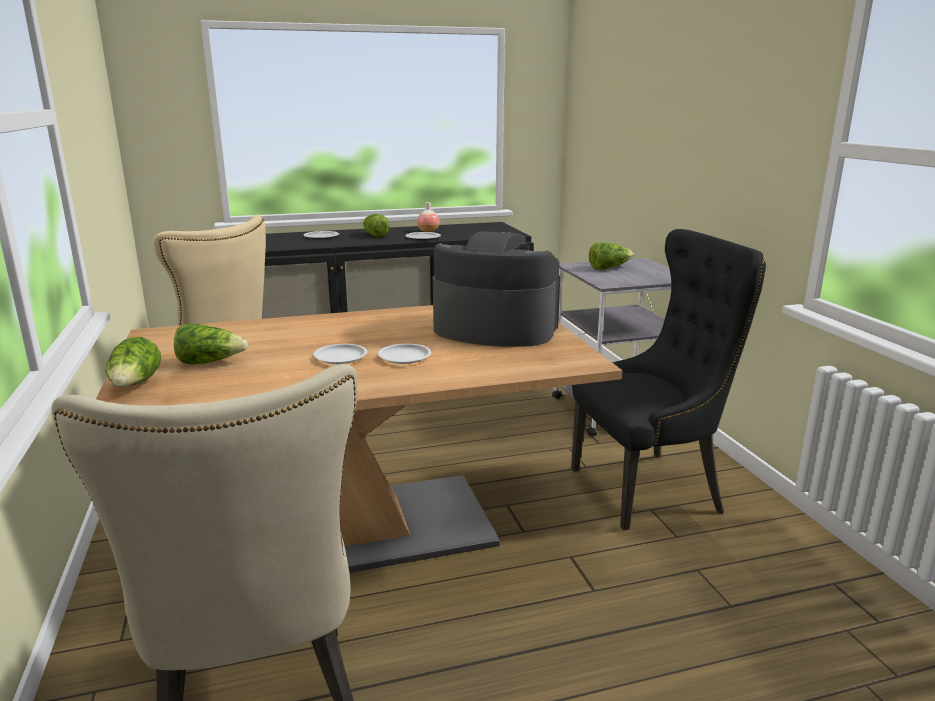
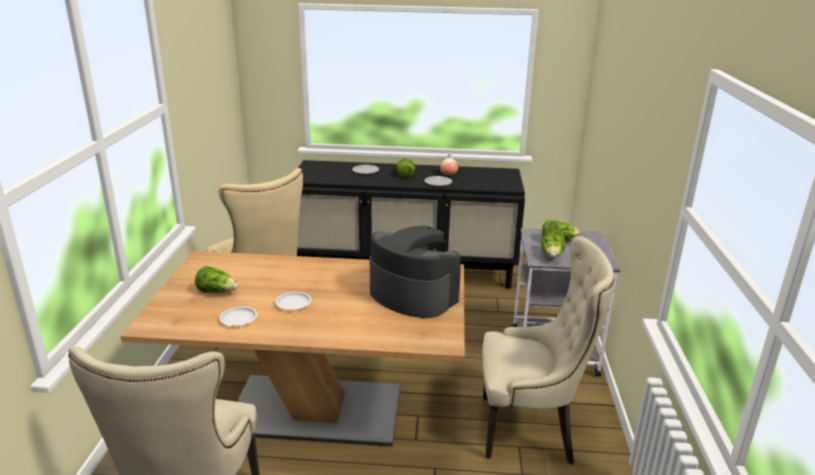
camera: 20 degrees right, 5 degrees up
(136, 385) = (167, 303): lettuce -> lettuce (552, 255)
(405, 357) = (332, 311): white plate -> white plate (239, 319)
(647, 488) = (529, 428): black chair -> beige chair

